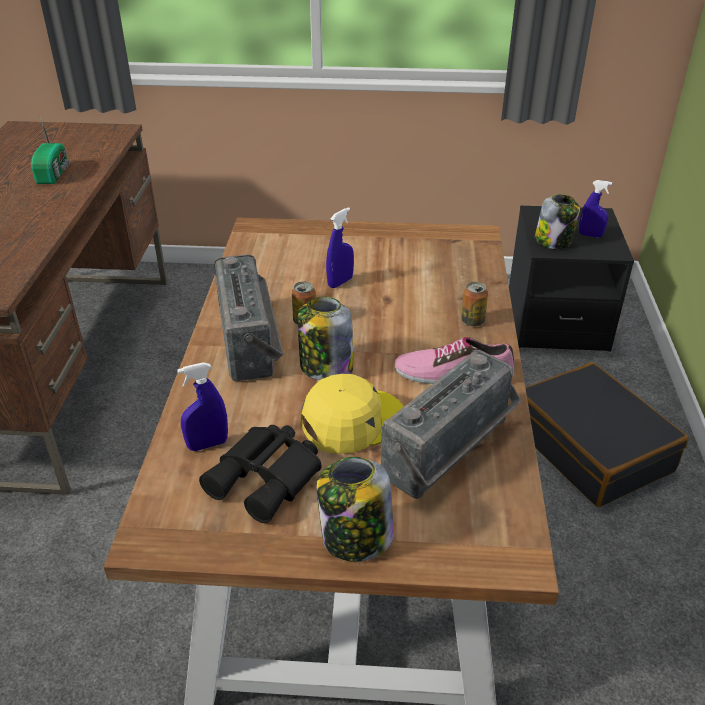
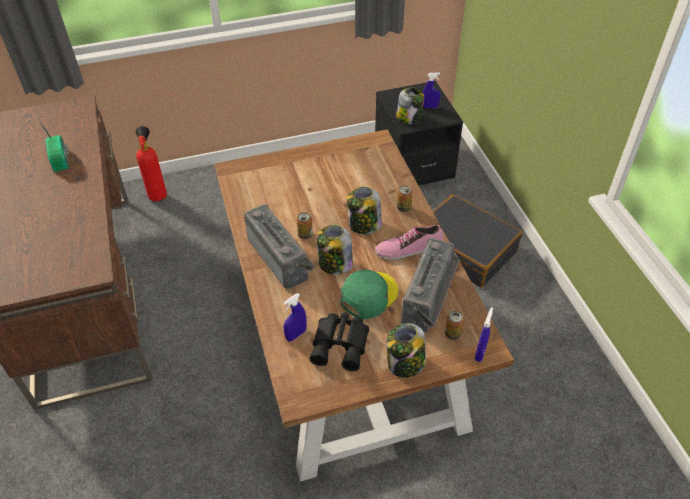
camera: 20 degrees left, 10 degrees up
(205, 283) = (158, 194): none -> fire extinguisher
(340, 282) = (311, 200): blue spray bottle -> blue spray bottle (480, 353)
(352, 421) = (368, 295): yellow cap -> green cap
(399, 329) = (364, 225): none -> jar
(463, 516) = (452, 334): none -> can

